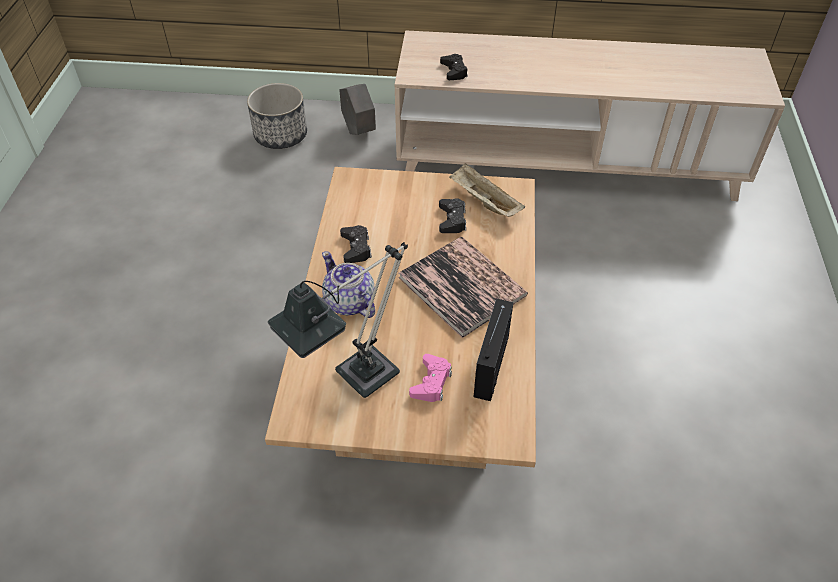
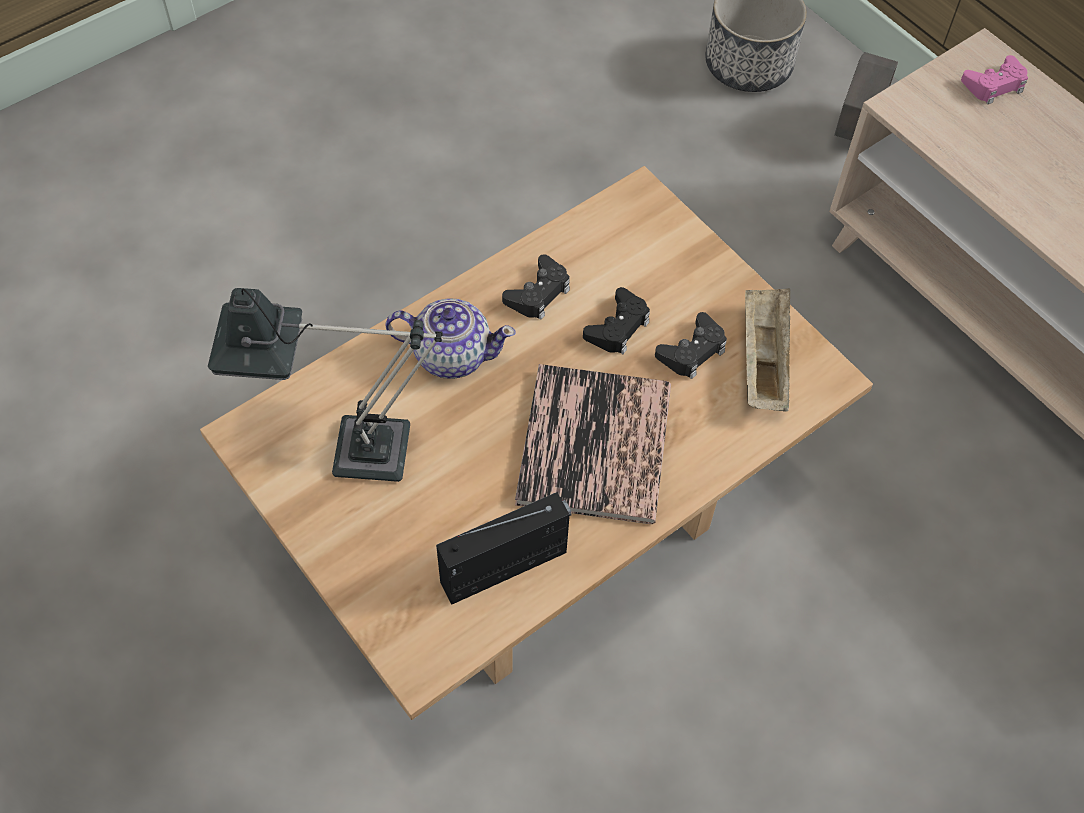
camera: 45 degrees right, 10 degrees up
(349, 303) = (451, 354): teapot -> teapot turned 90 degrees clockwise
(431, 382) = (419, 524): pink game controller -> pink game controller (994, 85)
(454, 71) = (971, 141): black game controller -> black game controller (618, 327)

